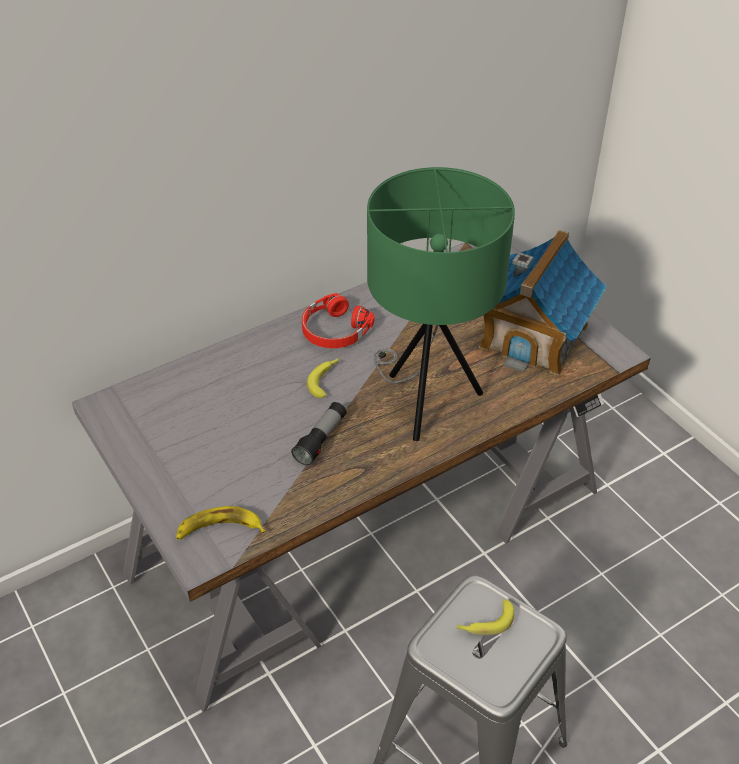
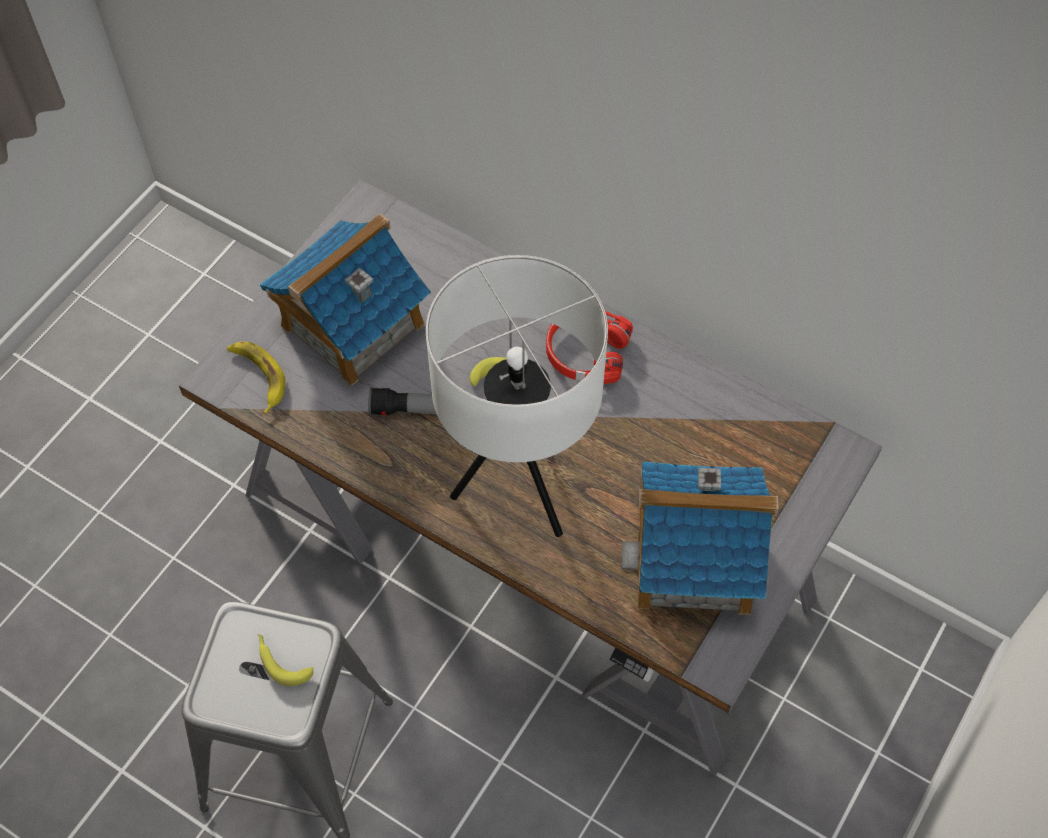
camera: 65 degrees right, 15 degrees up
(213, 452) = (351, 325): none -> toy house
(426, 400) = (522, 484): green table lamp -> white table lamp

